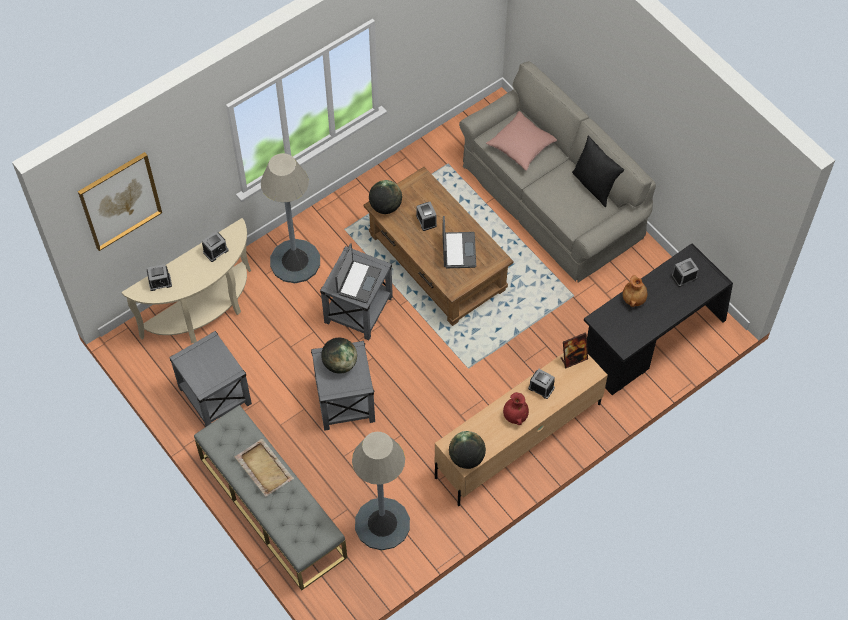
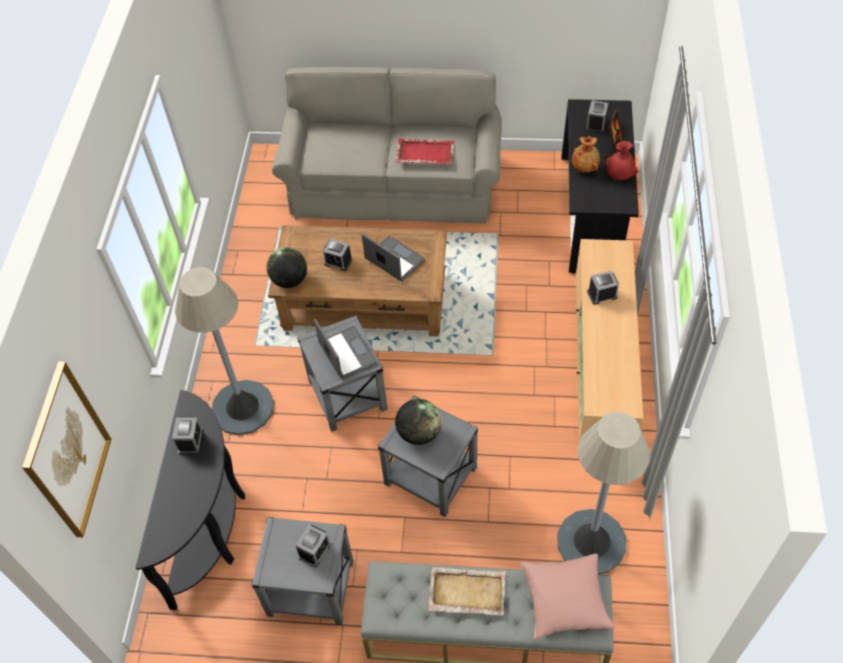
camera: 45 degrees left, 5 degrees down
(160, 282) = (167, 520): alarm clock -> alarm clock (314, 550)
(204, 314) = (211, 528): beige console table -> black console table
(467, 457) = (624, 401): globe -> none
(514, 416) = (613, 333): red vase -> red vase (619, 175)
(522, 146) = (346, 146): pink pillow -> pink pillow (565, 600)
(562, 196) = (424, 153): none -> red tray
(573, 359) = (594, 252): picture frame -> picture frame (613, 149)
(594, 186) = (437, 128): black pillow -> none

